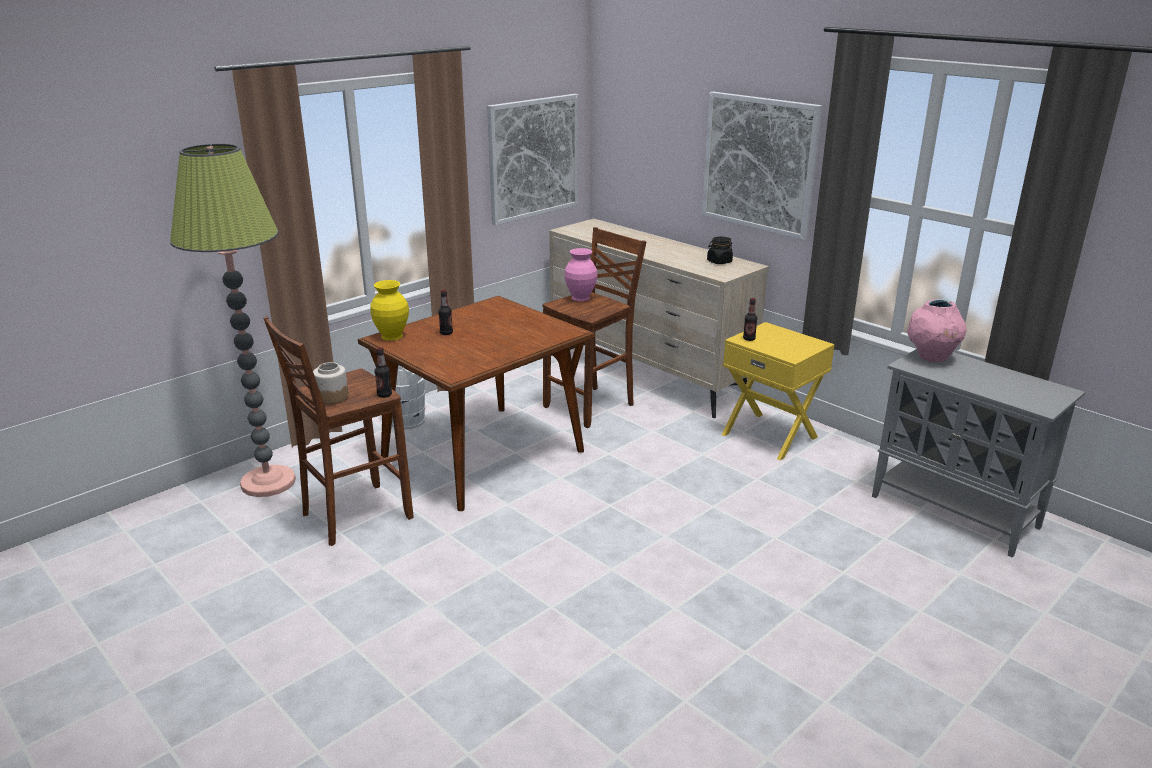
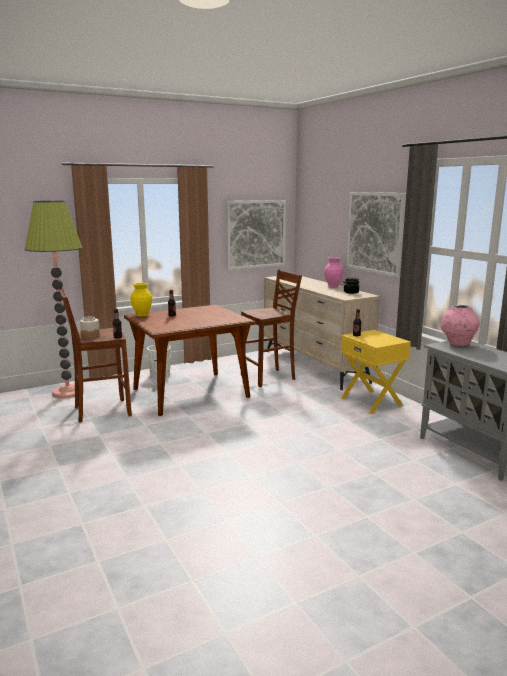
camera: 15 degrees right, 10 degrees down
(581, 297) = (265, 309): pink vase -> pink vase (333, 285)

